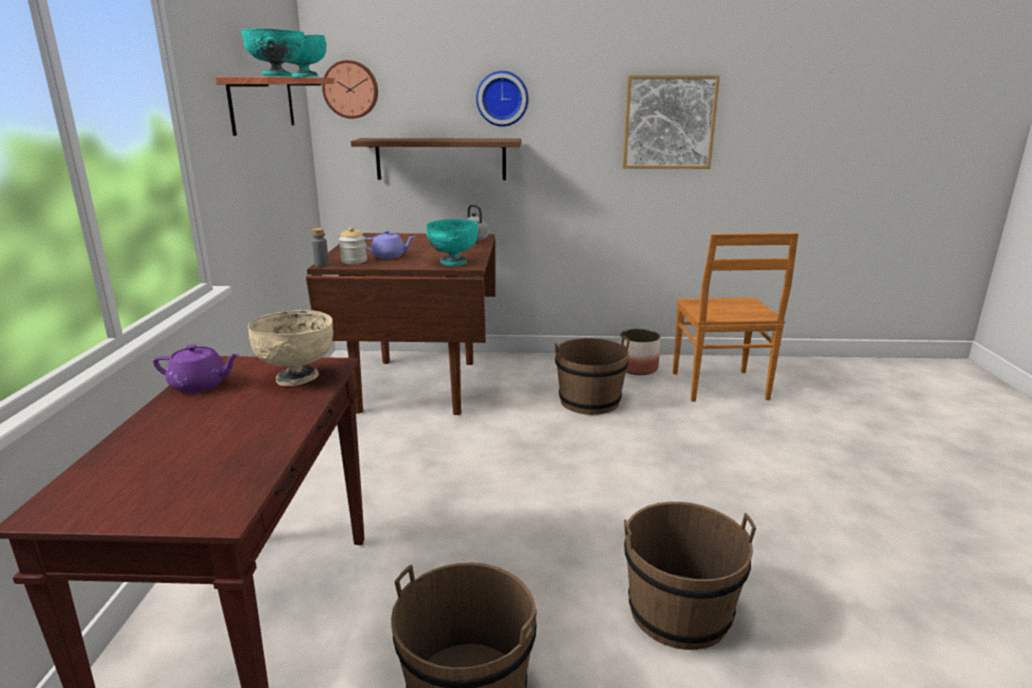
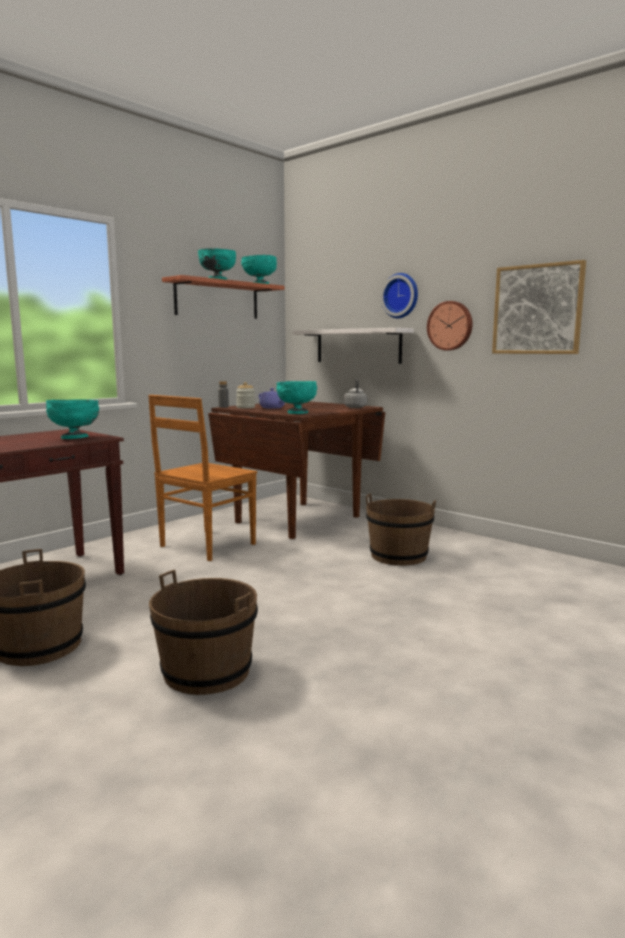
camera: 40 degrees right, 10 degrees down
(200, 385) = (38, 434): purple teapot -> none
(297, 378) = (75, 438): beige bowl -> turquoise bowl
(351, 89) = (307, 295): wall clock -> wall clock (450, 326)
(441, 159) = (358, 346): brown shelf -> white shelf
(637, 368) = (486, 549): planter -> none
(720, 387) = (541, 578): brown chair -> brown chair (205, 546)

